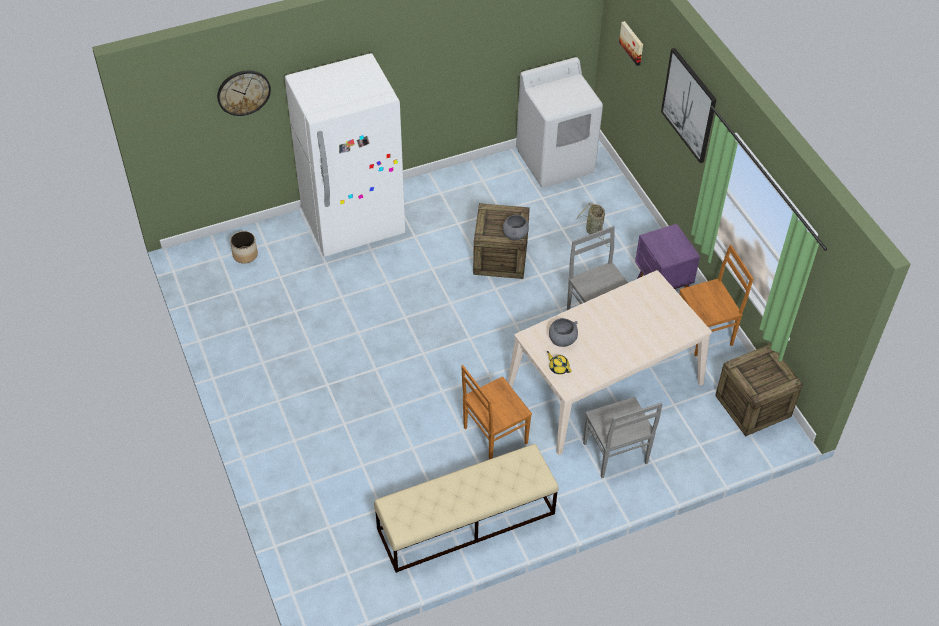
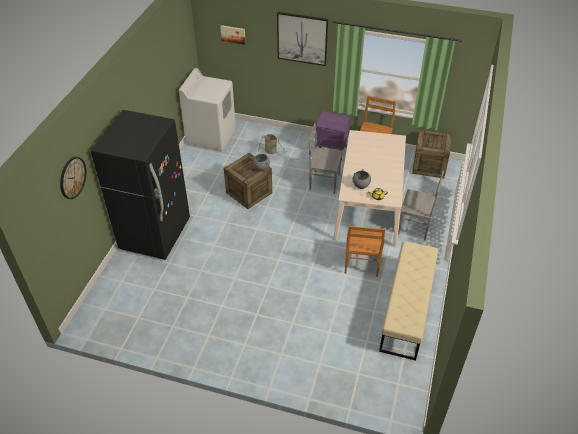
camera: 50 degrees left, 5 degrees down
(245, 255) = (118, 296): planter -> none
(353, 224) = (155, 234): white fridge -> black fridge

